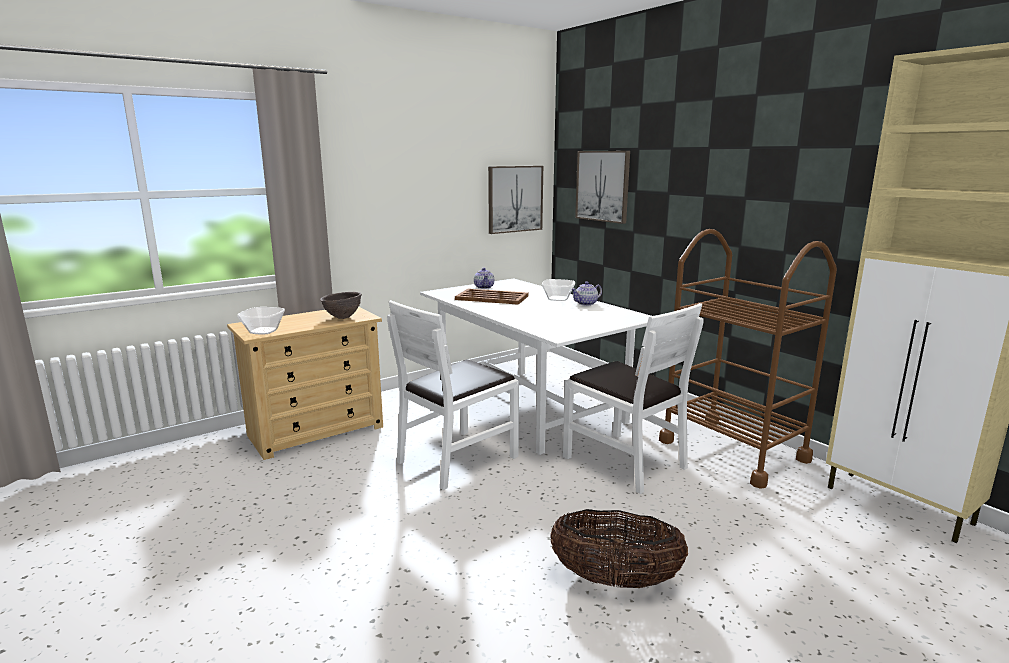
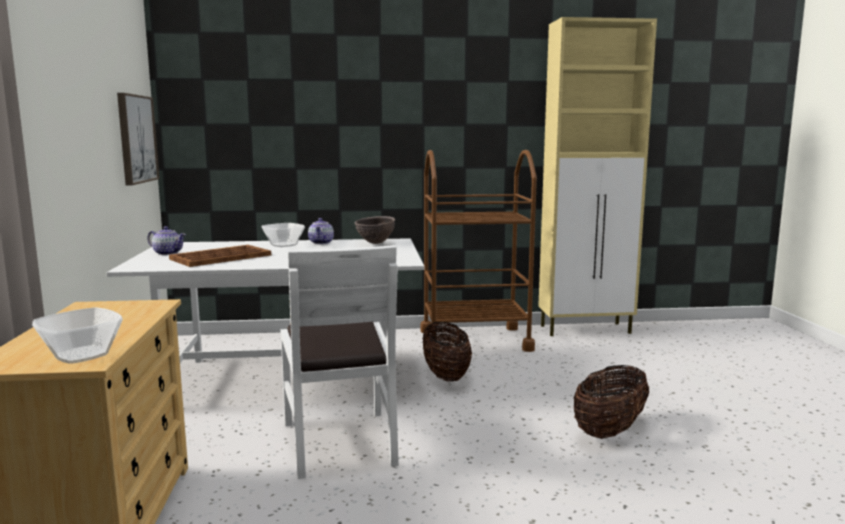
camera: 60 degrees left, 5 degrees down
(342, 318) = (130, 312): brown bowl -> brown bowl (375, 243)
(603, 186) = (245, 121): picture -> none
(624, 461) = (446, 375): white chair -> basket

